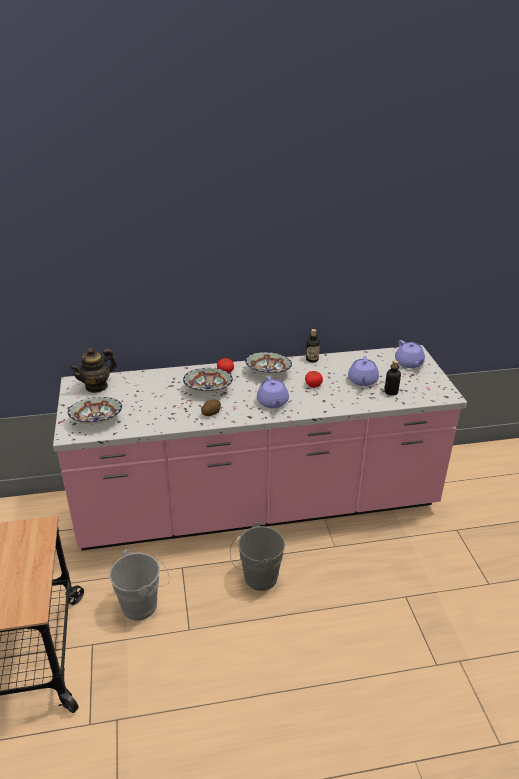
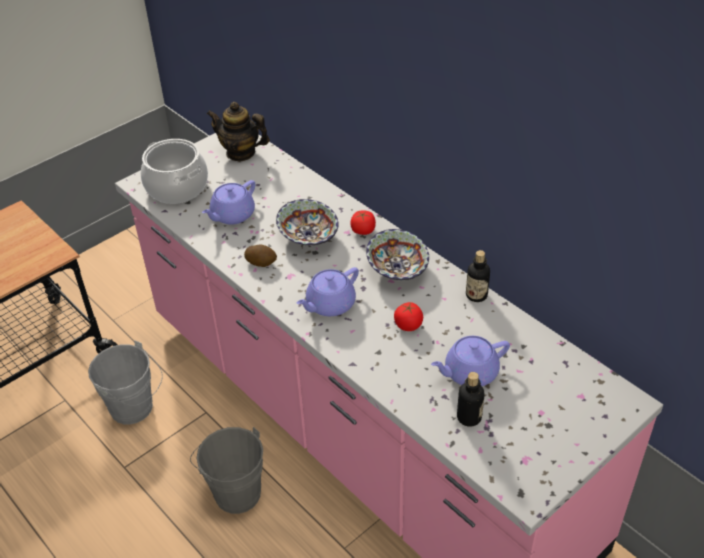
camera: 60 degrees right, 10 degrees up
(96, 421) = (176, 187): bowl -> cooking pot
(409, 363) = (579, 409): purple teapot -> purple teapot (232, 215)

